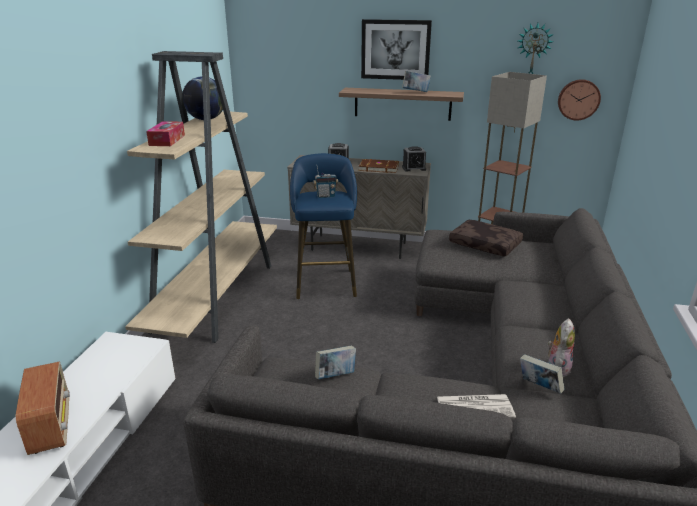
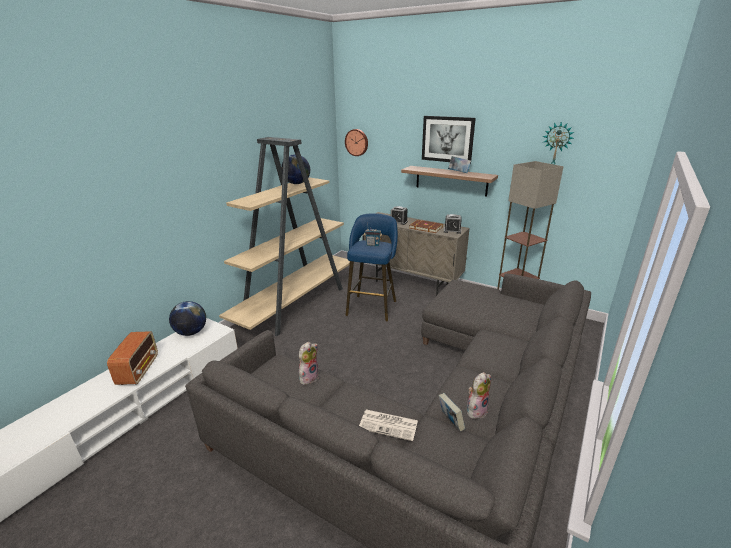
camera: 20 degrees right, 0 degrees up
(102, 357) = (191, 332): none -> globe
(167, 140) = (256, 197): tissue box -> none
(335, 376) = (308, 377): book -> plush toy
(486, 244) = (488, 298): brown pillow -> none
(578, 99) = (595, 188): wall clock -> wall clock (357, 142)

